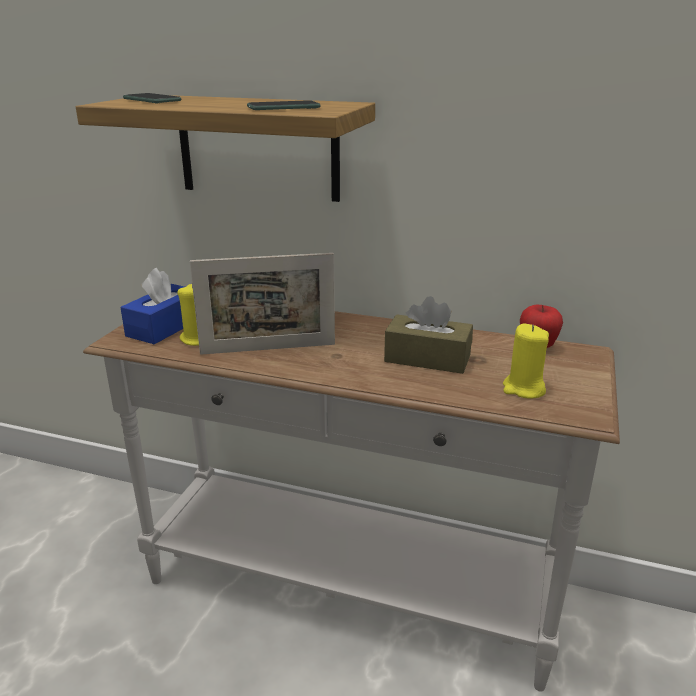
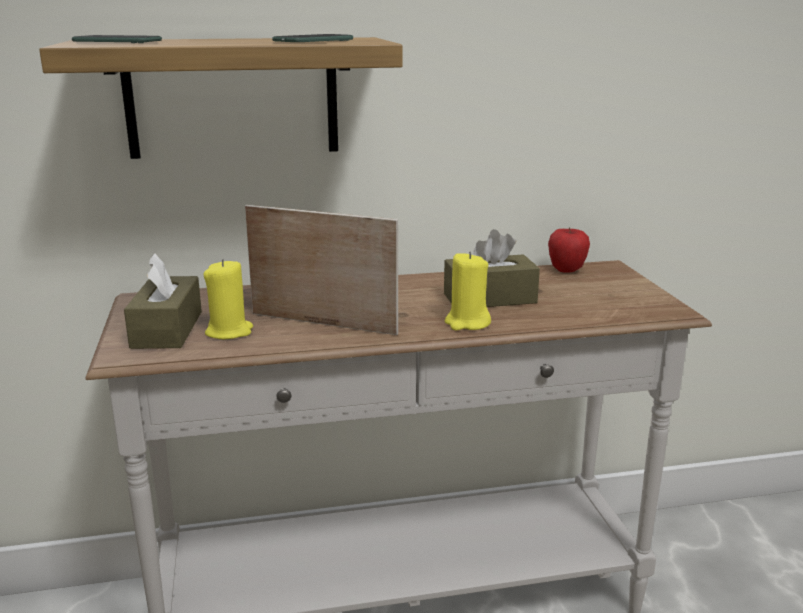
camera: 30 degrees left, 5 degrees down
(165, 327) = (167, 329): blue tissue box -> brown tissue box
(268, 349) = (323, 324): picture frame -> picture frame turned 120 degrees counterclockwise
(523, 389) = (600, 303): yellow candle -> yellow candle (467, 323)

